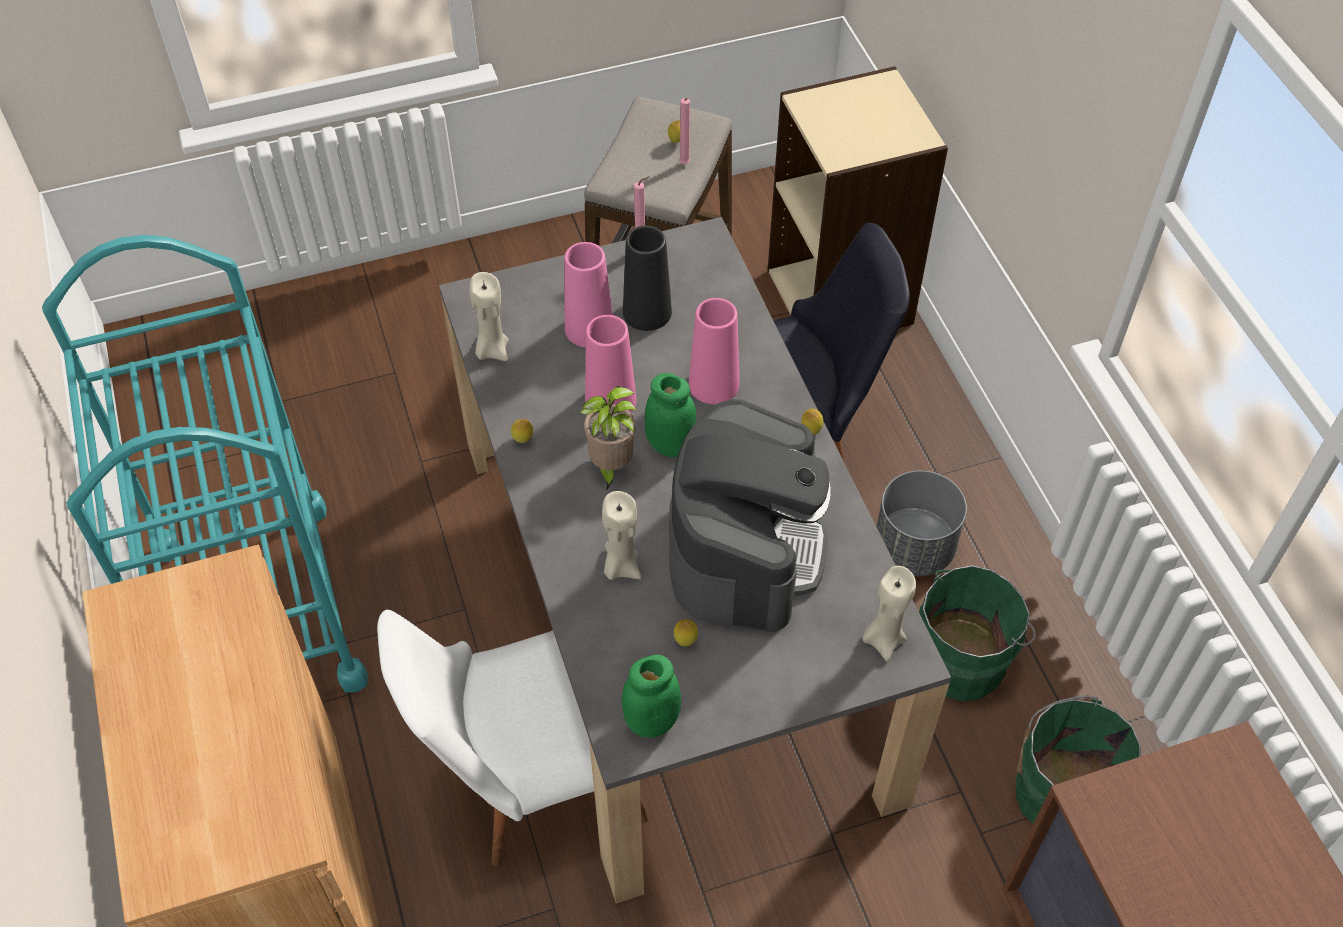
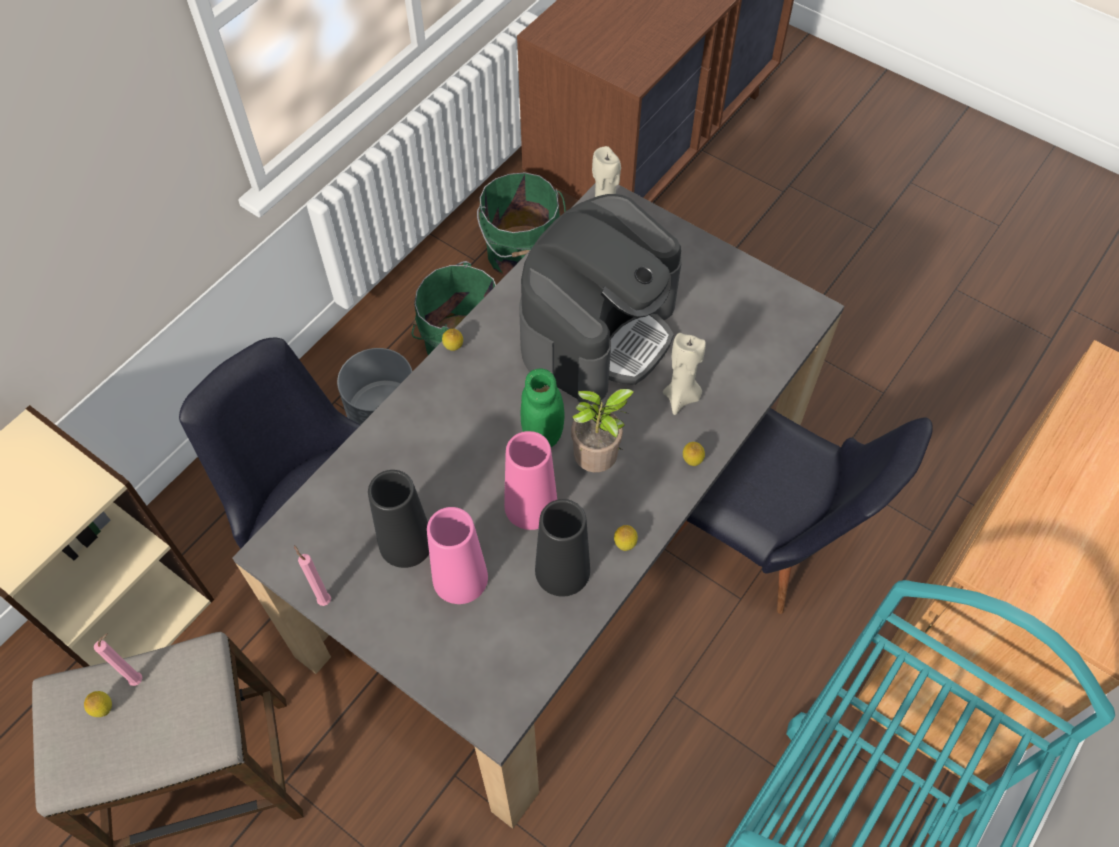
camera: 125 degrees left, 5 degrees up
(492, 350) = (546, 645): beige candle -> none
(528, 782) = (766, 544): white chair -> black chair
(539, 390) = (562, 570): none -> black vase
(651, 721) = (779, 307): green jar -> none
(685, 641) = (705, 322): lemon -> lemon (692, 461)
(713, 384) = (454, 440): pink vase -> none
(745, 548) = (598, 330): coffee machine -> coffee machine turned 150 degrees clockwise

